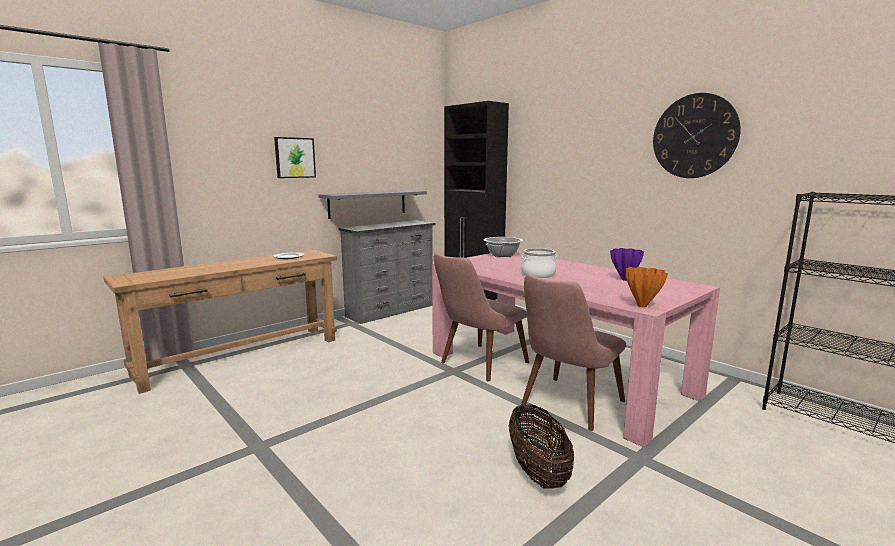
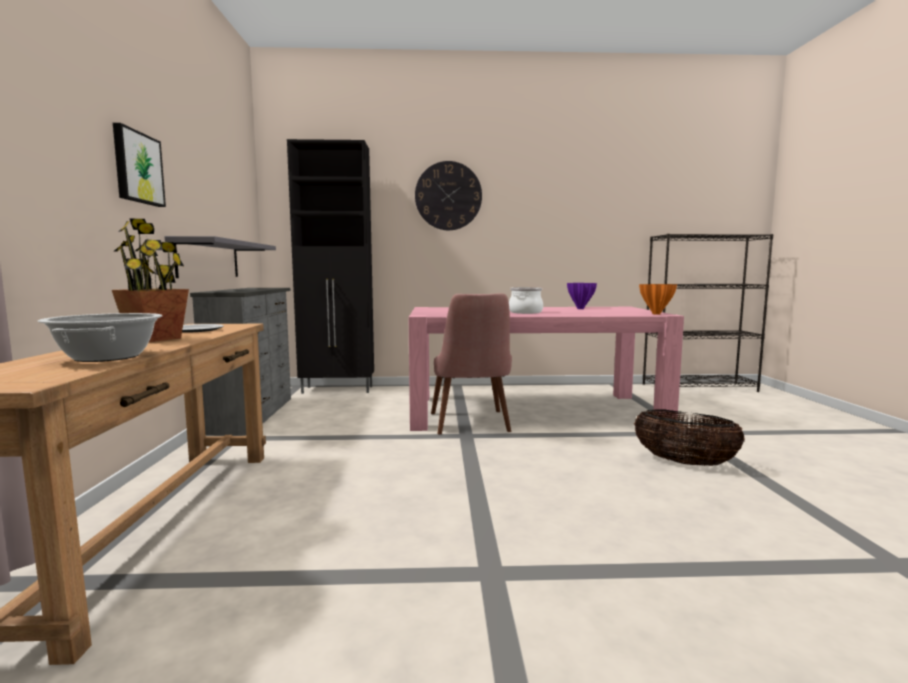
camera: 50 degrees left, 5 degrees down
(249, 262) = (155, 339): none -> potted plant
(502, 255) = (432, 308): cooking pot -> cooking pot (107, 357)
(566, 407) = (595, 426): pink chair -> none
(694, 136) = (567, 195): wall clock -> wall clock (448, 196)

